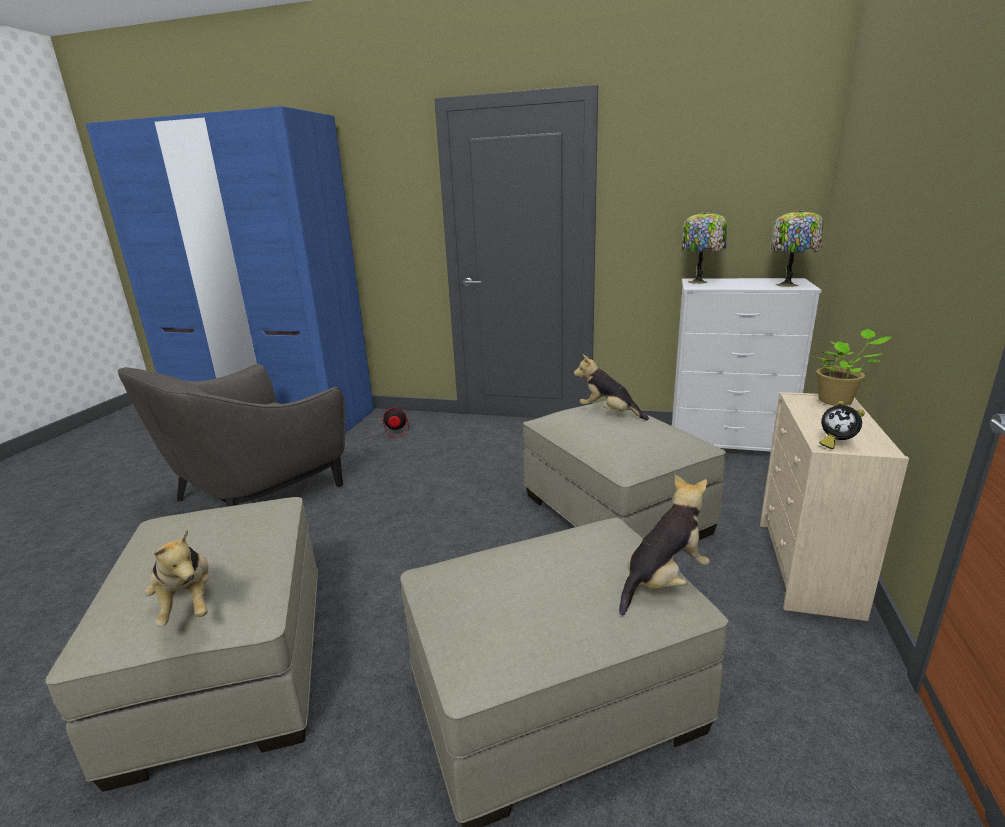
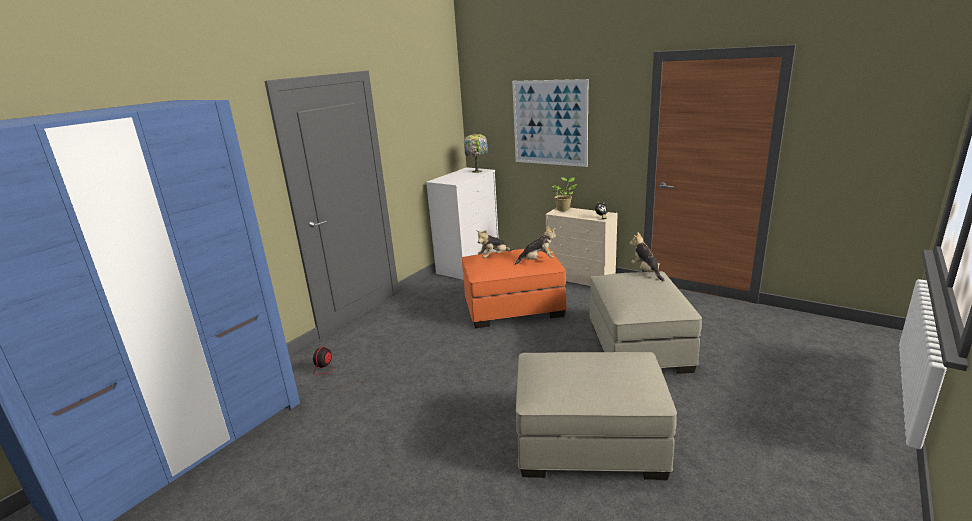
camera: 70 degrees left, 0 degrees up
(188, 604) = (637, 368): plush toy -> plush toy (537, 261)
(257, 492) = (363, 449): grey armchair -> none
(615, 514) = (514, 307): beige ottoman -> orange ottoman
(699, 282) = (443, 180): table lamp -> none
(898, 193) = (549, 123): none -> picture

